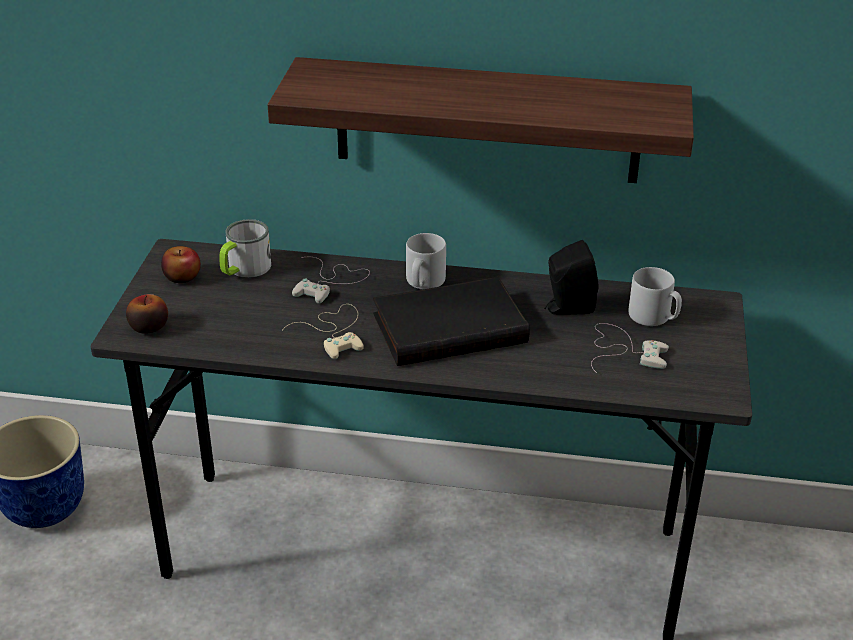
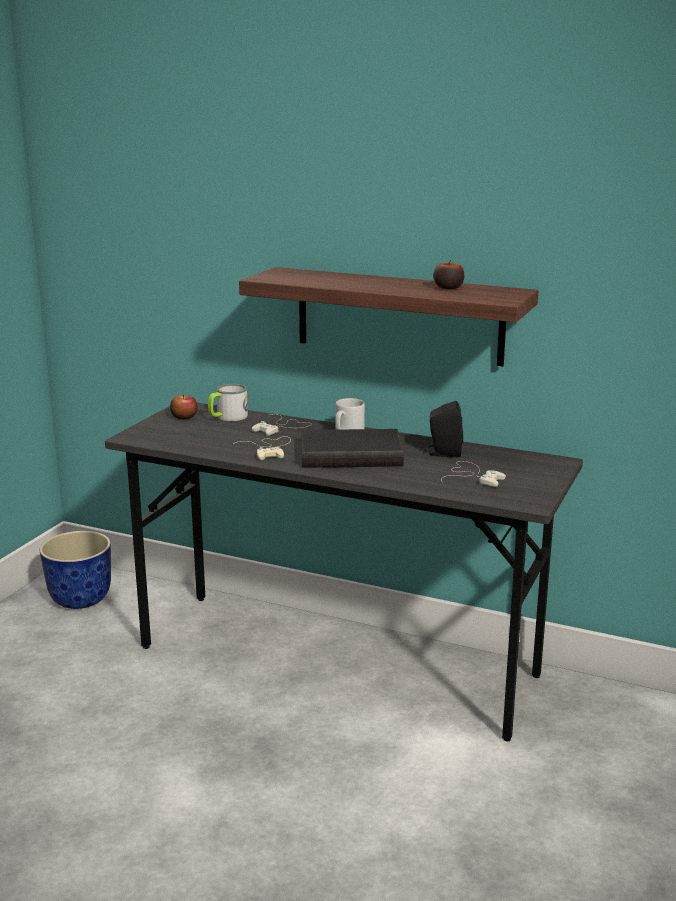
camera: 15 degrees right, 15 degrees down
(149, 327) = (147, 435): apple -> apple (448, 288)
(653, 317) = (506, 463): grey mug -> none

